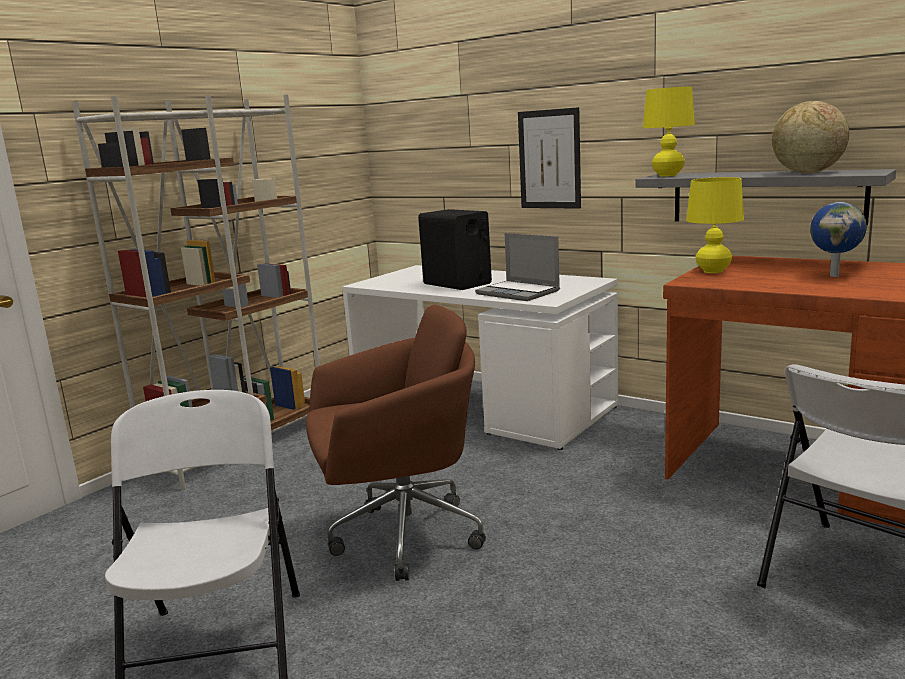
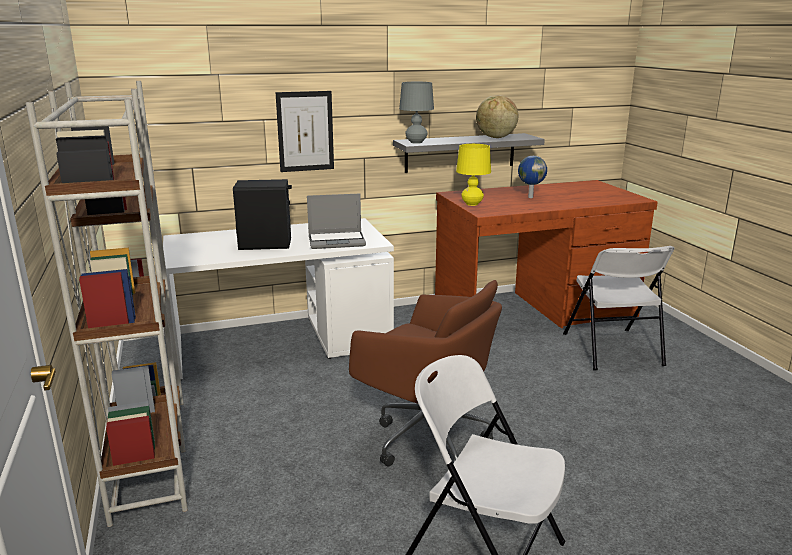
camera: 55 degrees left, 5 degrees up
(400, 539) = (425, 440): brown office chair -> brown office chair turned 105 degrees clockwise
(667, 175) = (416, 142): yellow table lamp -> grey table lamp

